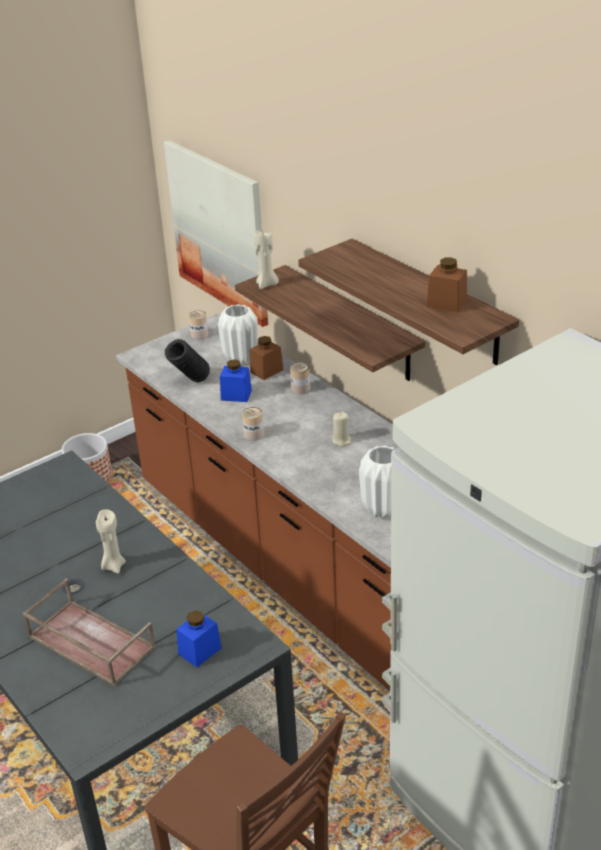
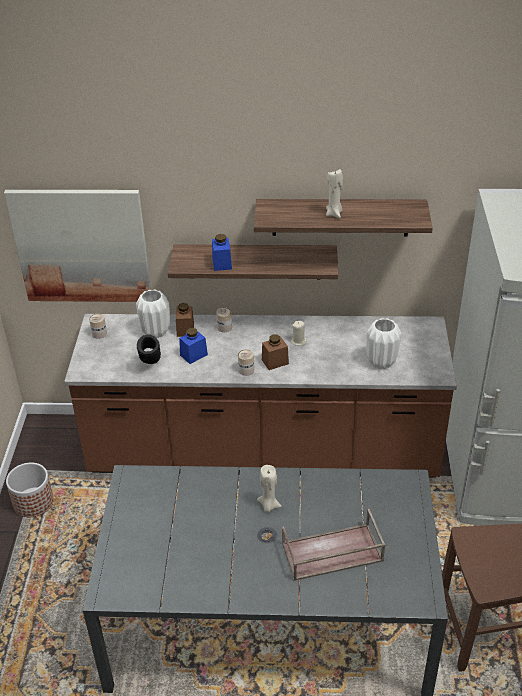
camera: 50 degrees left, 5 degrees up
(200, 651) = (391, 507): blue jar -> blue jar (222, 263)
(267, 284) = (188, 262): beige candle -> beige candle (334, 214)
(446, 303) = (380, 209): brown jar -> brown jar (275, 362)

